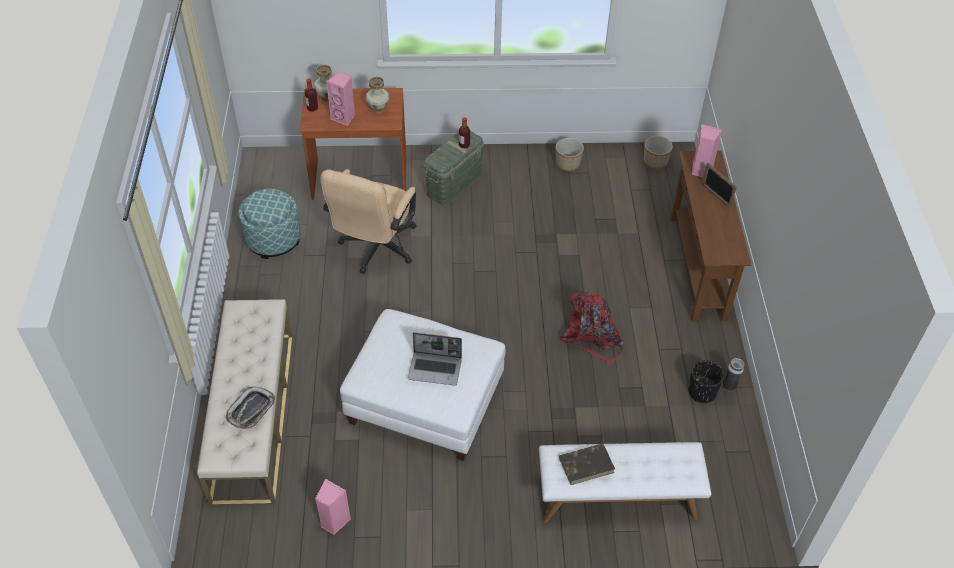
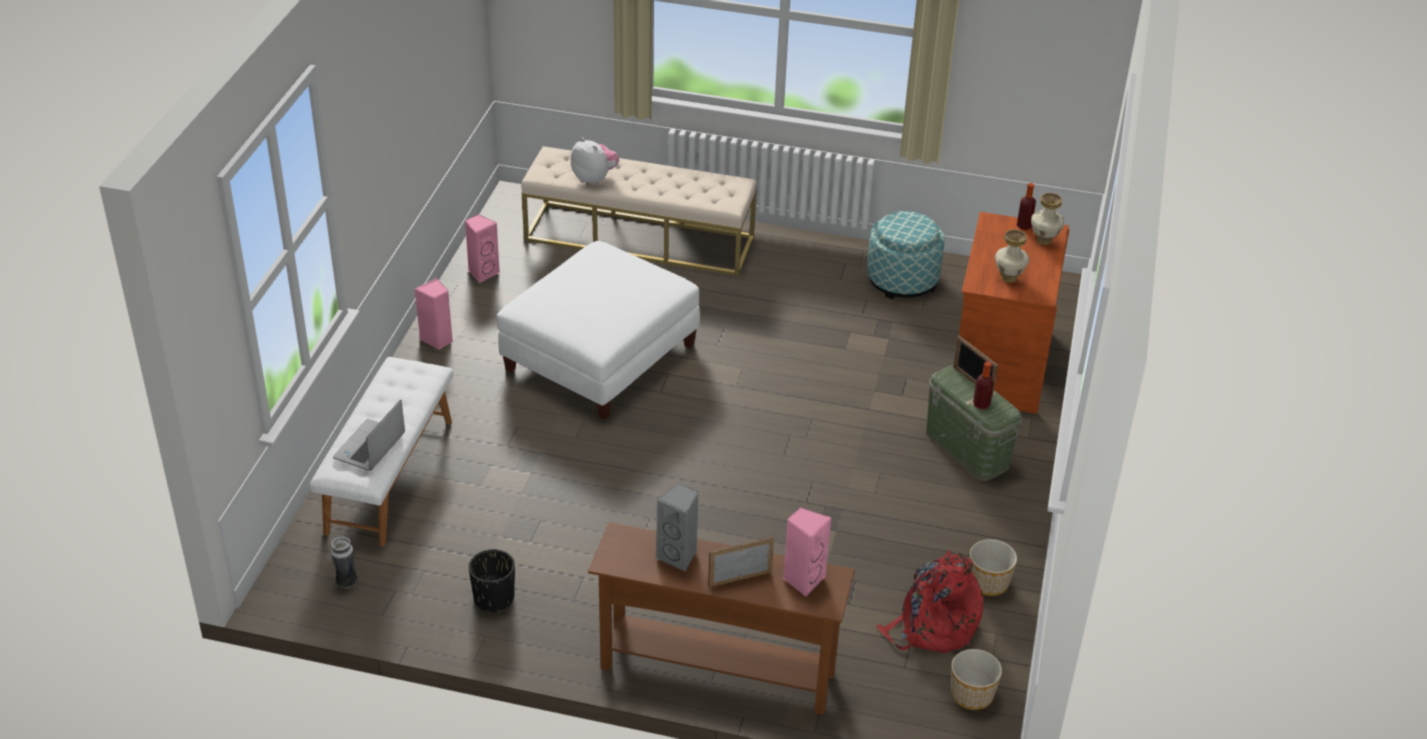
camera: 105 degrees right, 10 degrees down
(251, 410) = (594, 178): tray -> plush toy
(344, 117) = (998, 248): pink speaker -> pink speaker (437, 340)
(375, 250) = (857, 357): beige office chair -> none
(435, 369) = (584, 299): laptop -> laptop (370, 447)
(442, 151) = (972, 381): none -> picture frame
(587, 465) = (401, 389): brown book -> none
(592, 337) = (632, 518): red backpack -> red backpack (932, 626)
(714, 225) = (679, 556): none -> grey speaker
(729, 386) = (489, 630): vase -> vase (346, 582)

